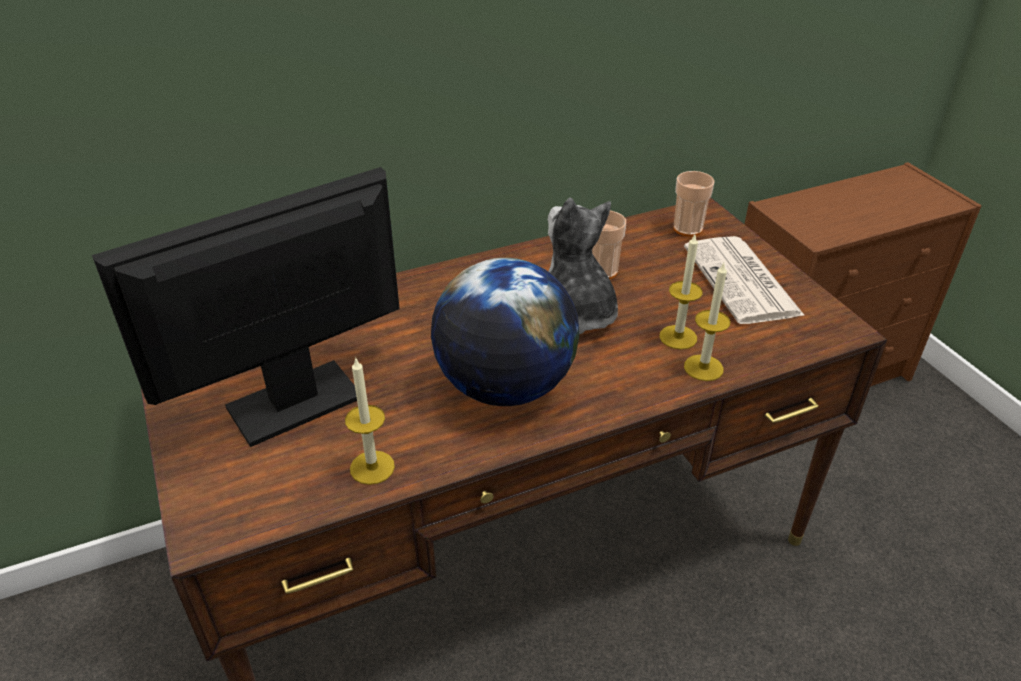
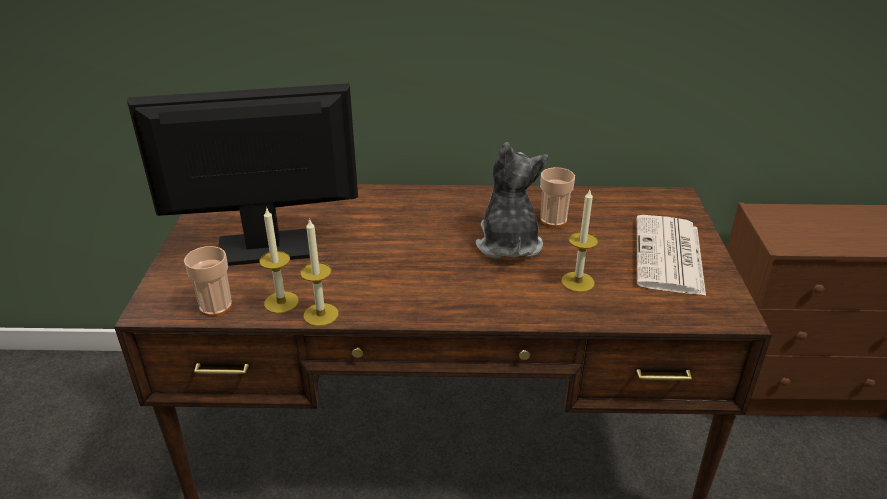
camera: 25 degrees right, 5 degrees down
(504, 387) = (413, 278): globe -> none
(688, 229) = (653, 206): cup -> cup (215, 306)
(703, 368) = (581, 309): candle -> candle (321, 314)

